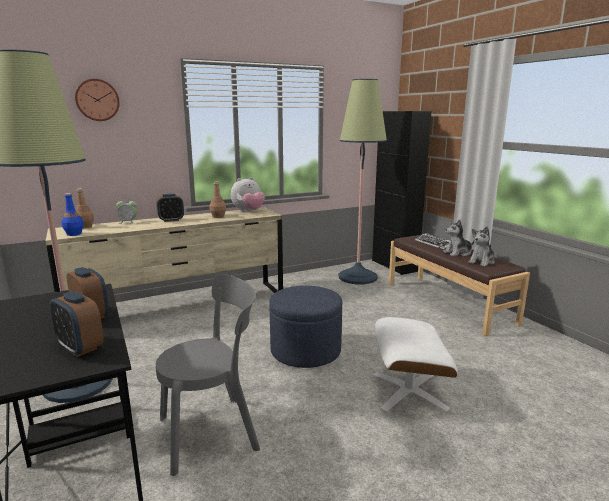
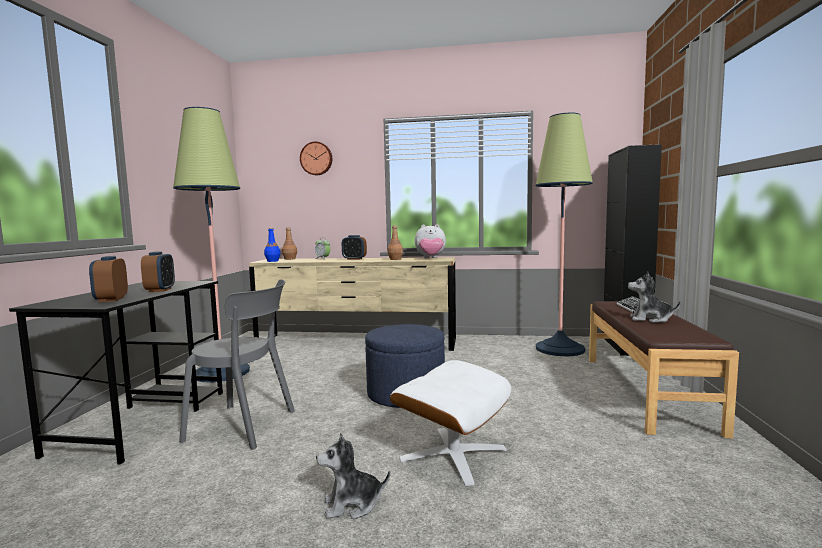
camera: 35 degrees right, 10 degrees down
(481, 261) = (668, 330): plush toy -> plush toy (352, 504)

